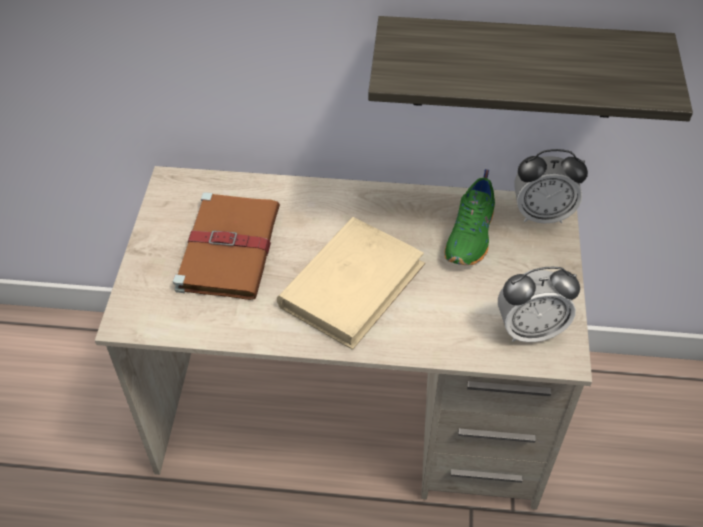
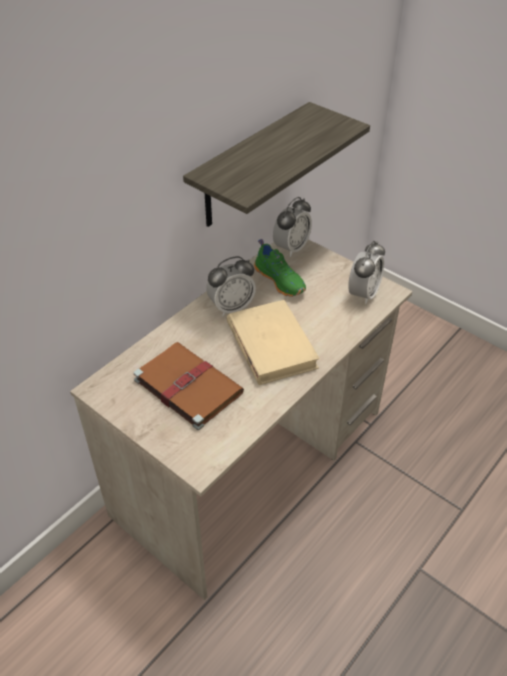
camera: 55 degrees left, 5 degrees down
(381, 217) = (231, 307): none -> alarm clock

